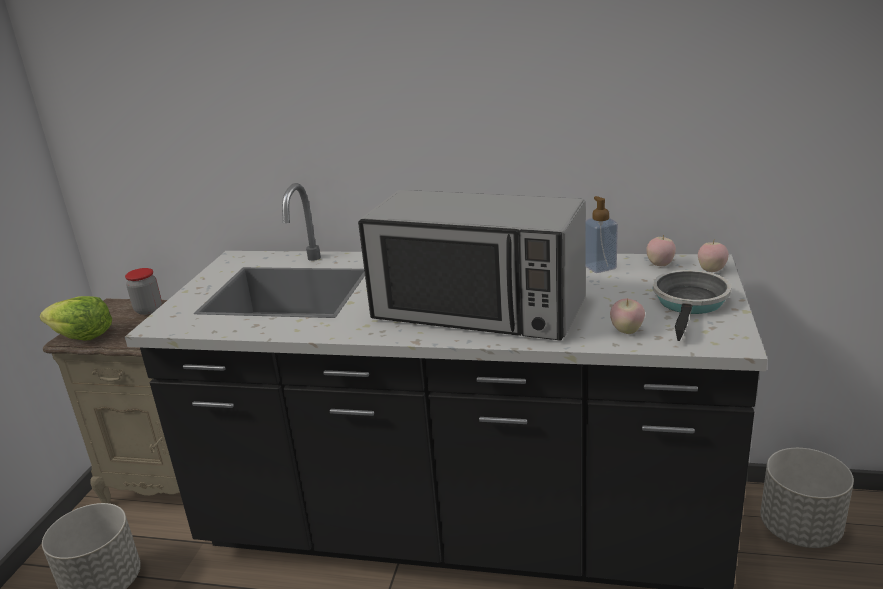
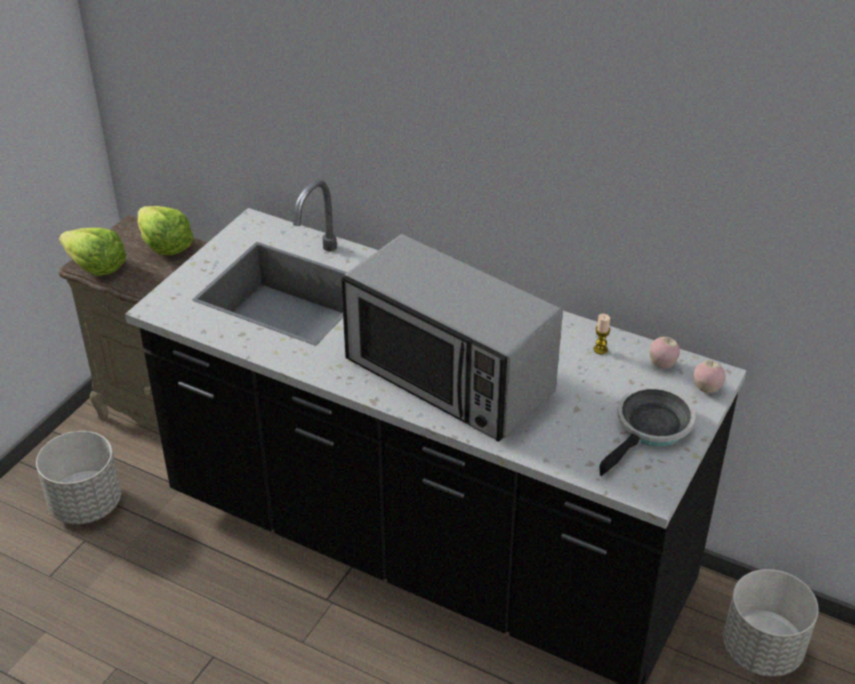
camera: 15 degrees right, 15 degrees up
(148, 310) = (165, 245): jar -> lettuce
(600, 267) = (600, 349): soap dispenser -> candle
(626, 331) = (566, 447): apple -> none

